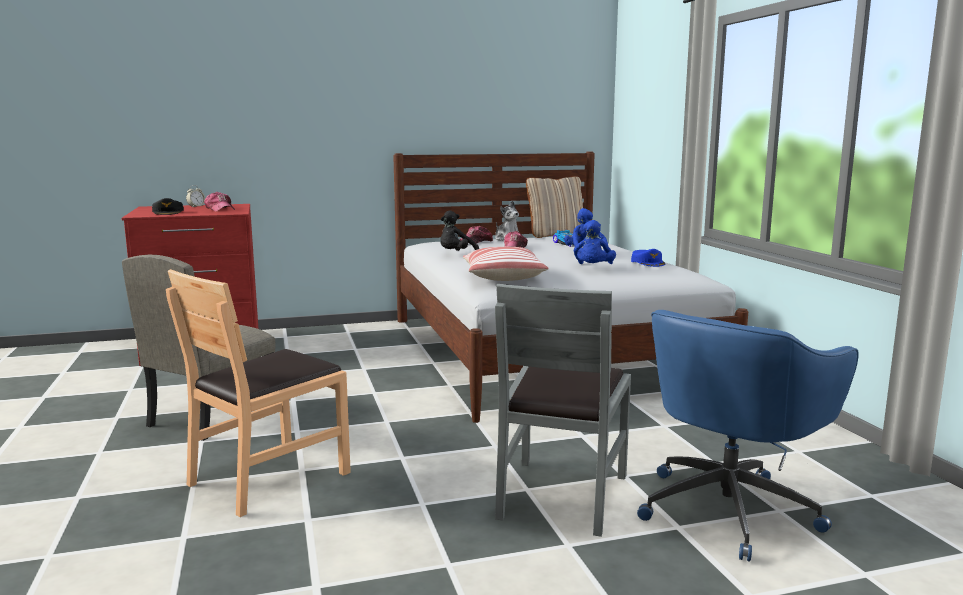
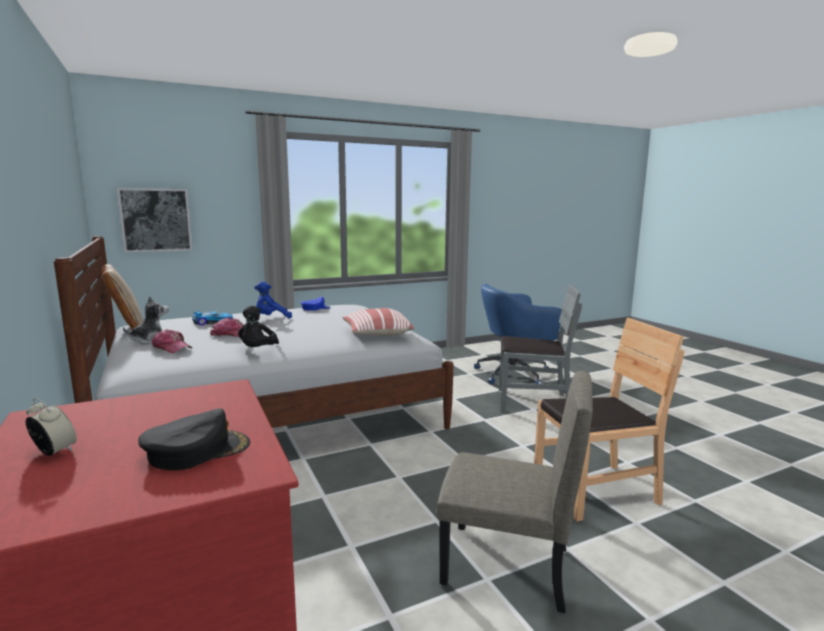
camera: 100 degrees left, 0 degrees up
(220, 209) = (155, 411): cap -> none
(268, 477) = (595, 490): brown chair -> brown chair turned 45 degrees counterclockwise
(456, 254) = (258, 351): black plush toy -> black plush toy turned 60 degrees clockwise
(593, 268) = (340, 317): blue plush toy -> none
(638, 138) = (156, 220): none -> picture
(730, 508) = (515, 374): blue office chair -> blue office chair turned 135 degrees clockwise

